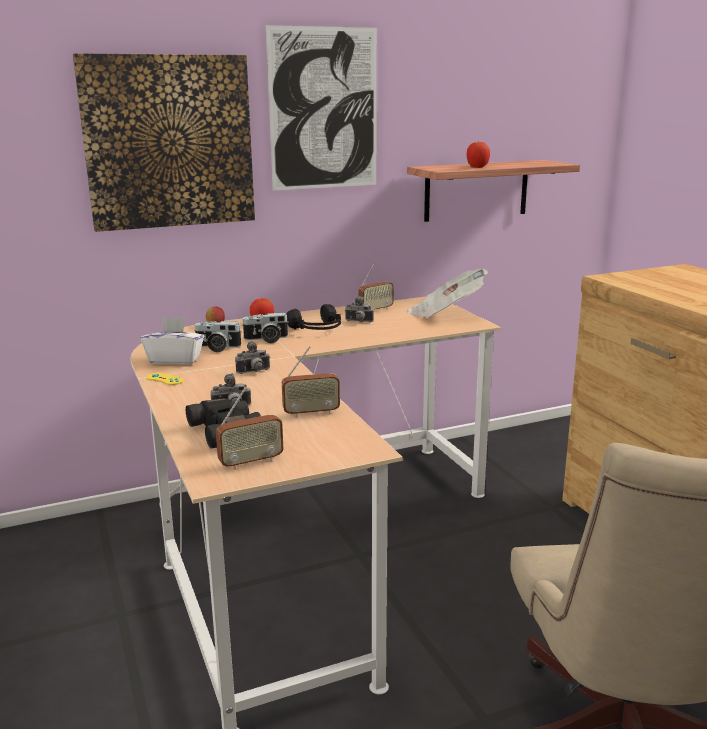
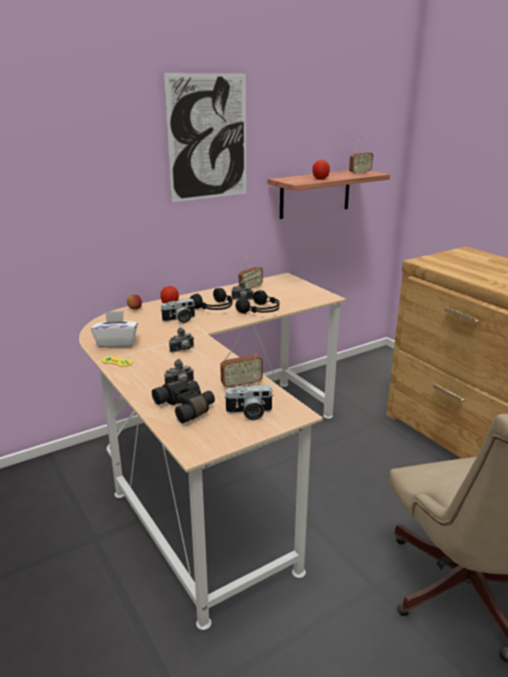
camera: 10 degrees left, 5 degrees up
(169, 142) = (92, 168): picture -> none
(217, 348) = (145, 330): camera -> camera (249, 413)
(251, 462) = (216, 432): radio -> radio (360, 173)
(377, 335) = (261, 311): none -> black headphones
(445, 314) = (302, 289): newspaper -> none

